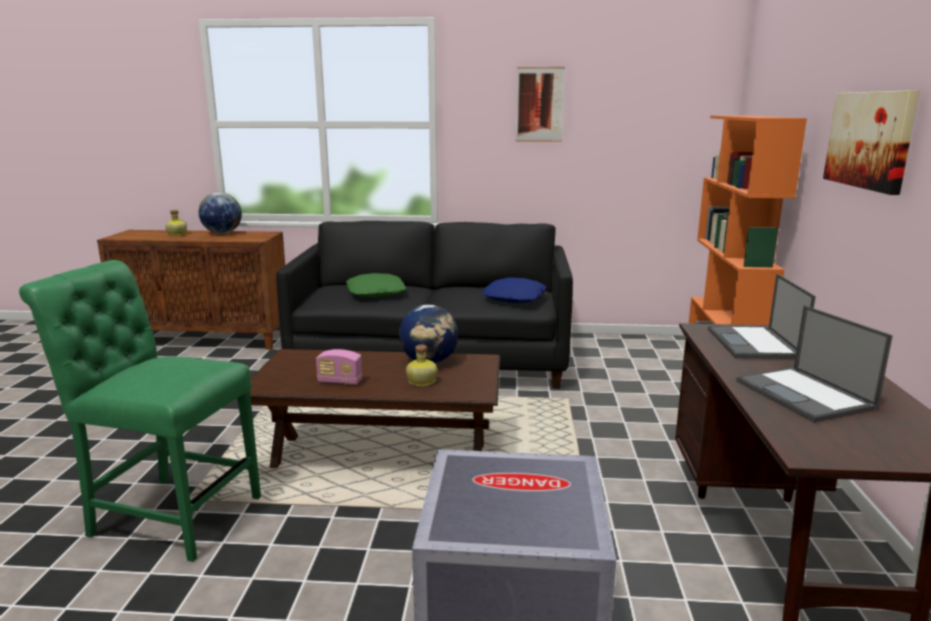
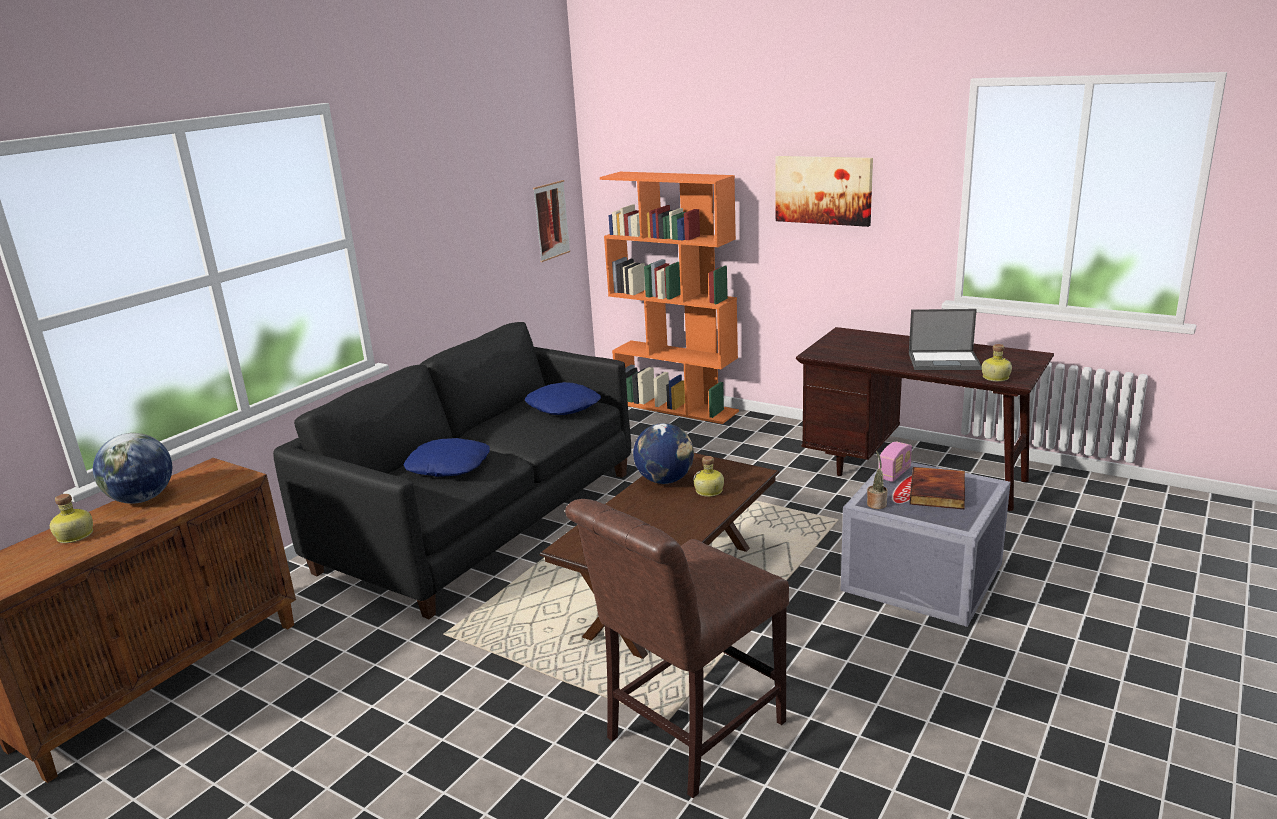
camera: 60 degrees left, 5 degrees up
(170, 514) = (688, 734): green chair -> brown chair
(340, 381) = (673, 528): radio -> radio (894, 474)
(376, 292) = (449, 466): green pillow -> blue pillow
(460, 466) = (876, 503): none -> potted plant
(525, 503) = (939, 492): none -> book
(539, 104) = (444, 192): picture -> picture (551, 220)
(754, 344) = (855, 349): laptop -> none
(795, 435) = (994, 377): none -> bottle

